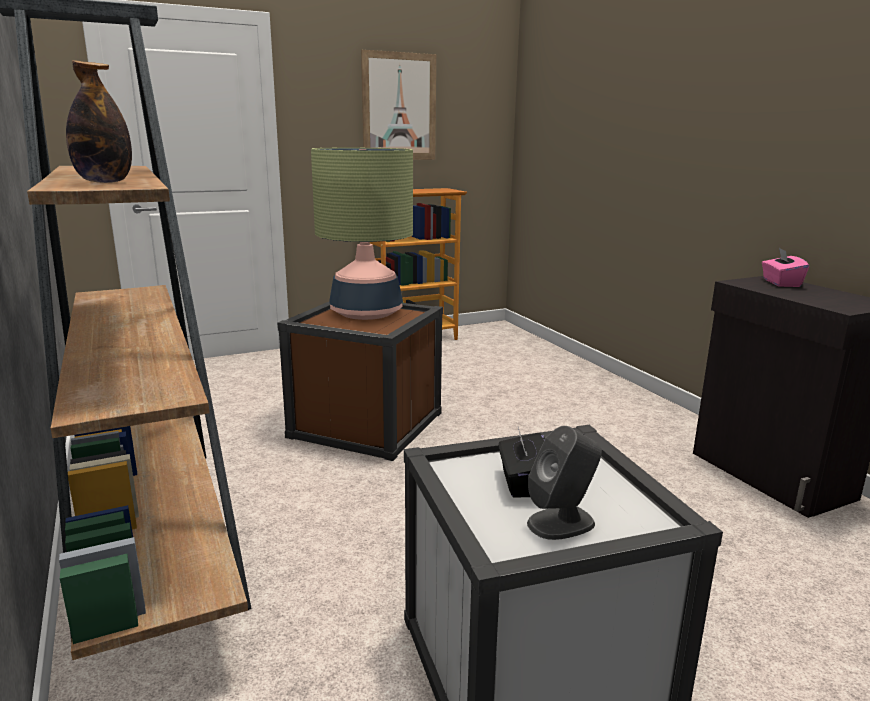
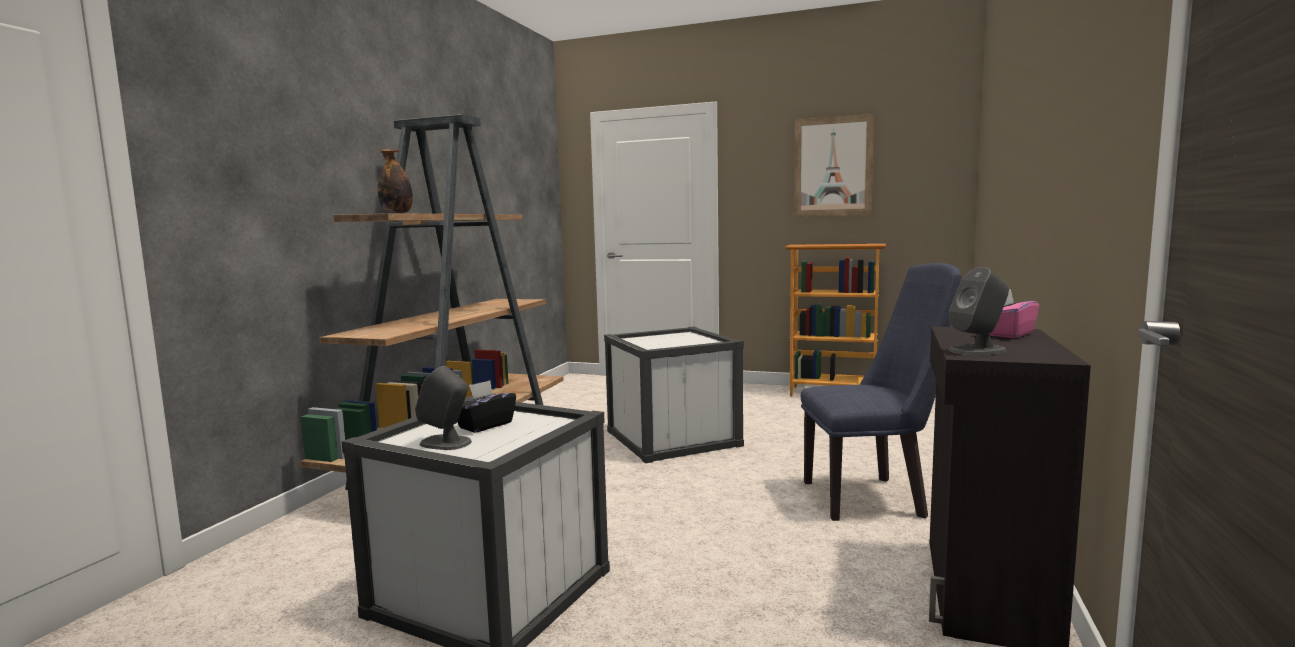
camera: 45 degrees right, 10 degrees down
(366, 313) = (683, 339): table lamp -> none
(366, 425) = (672, 438): brown storage box -> white storage box
(606, 429) = (873, 498): none -> blue chair
(830, 303) = (978, 350): none -> grey speaker

